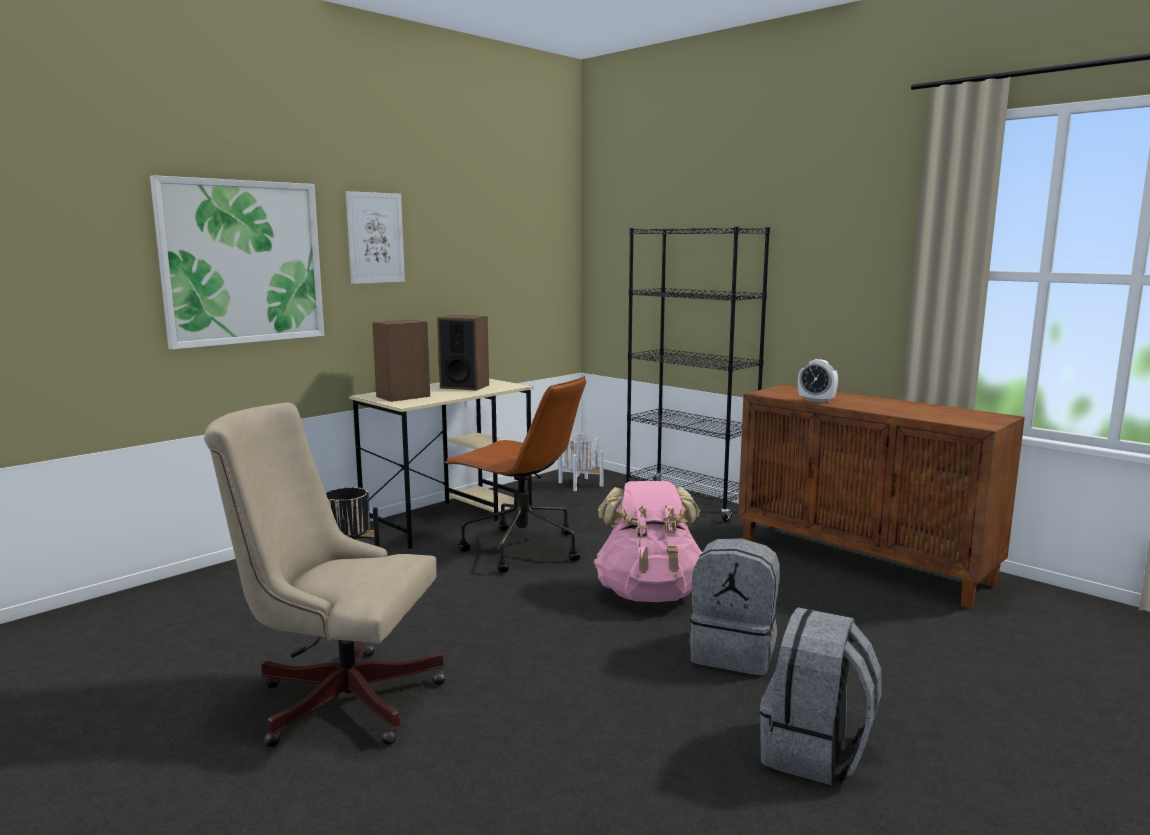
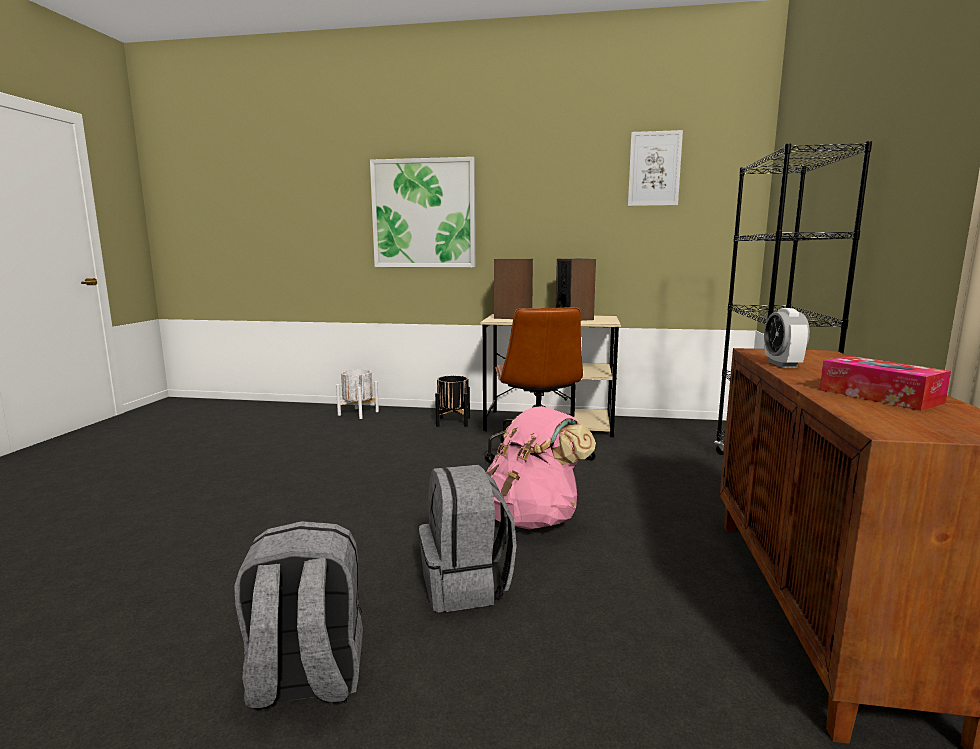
camera: 55 degrees right, 0 degrees up
(338, 697) = (272, 479): beige office chair -> none
(375, 238) = (525, 195): picture -> picture (654, 169)
(580, 484) = (700, 434): white planter -> white planter (358, 413)
(916, 410) = (879, 396): none -> tissue box

